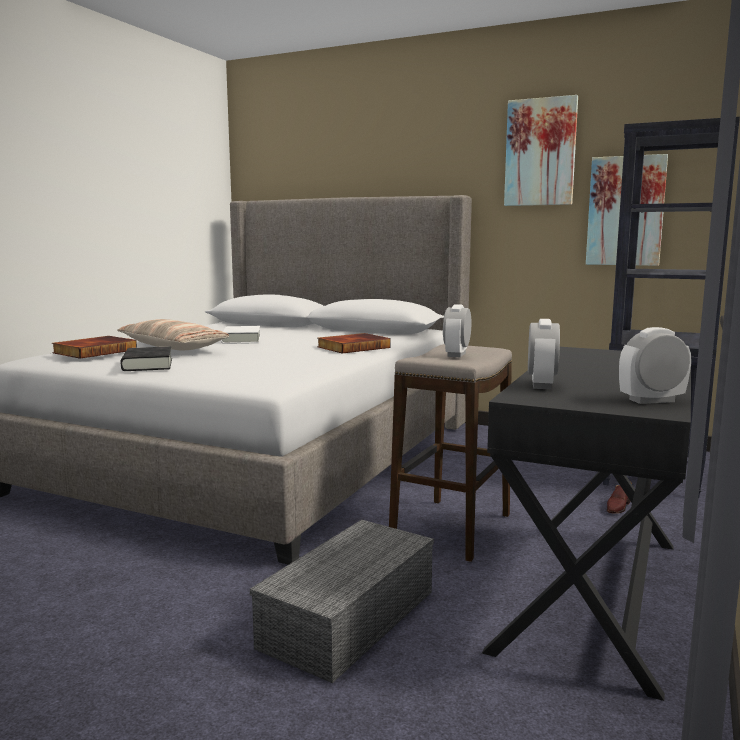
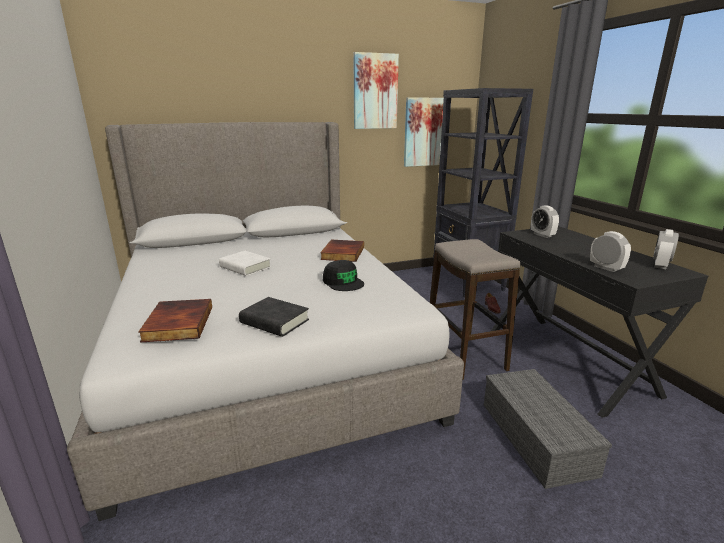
camera: 45 degrees left, 10 degrees up
(173, 347) = (219, 293): pillow -> none
(277, 360) = (343, 282): none -> black cap
(456, 354) = (478, 251): alarm clock -> alarm clock (542, 235)

